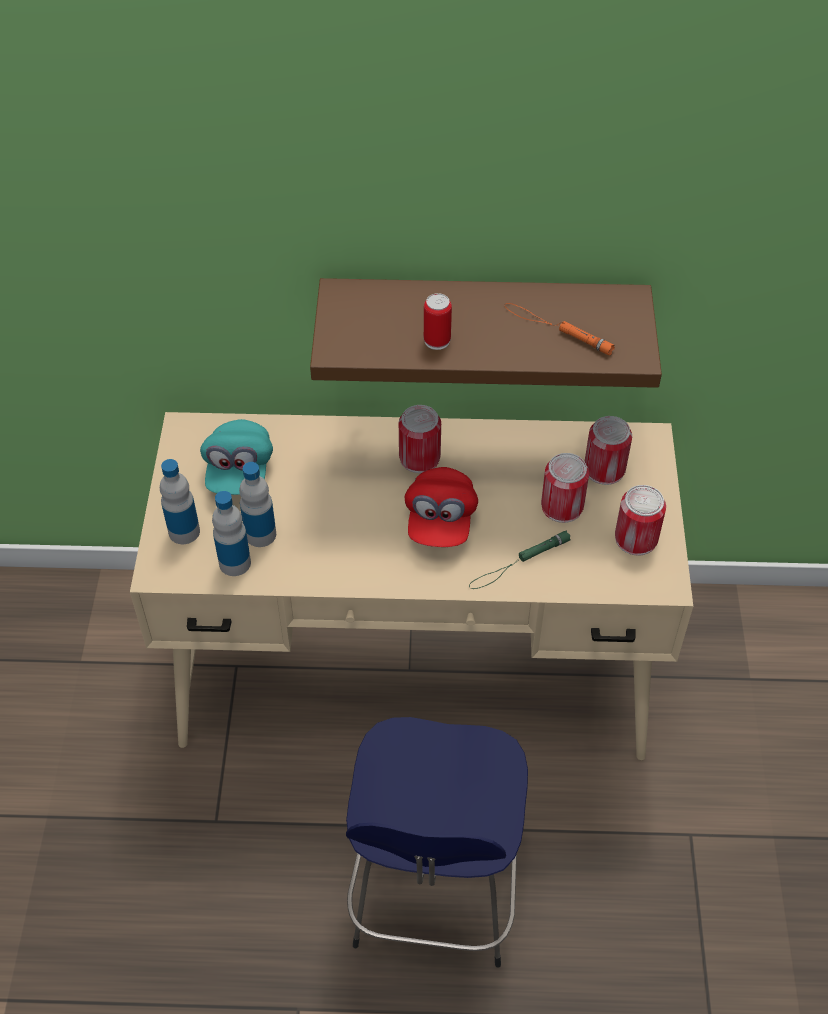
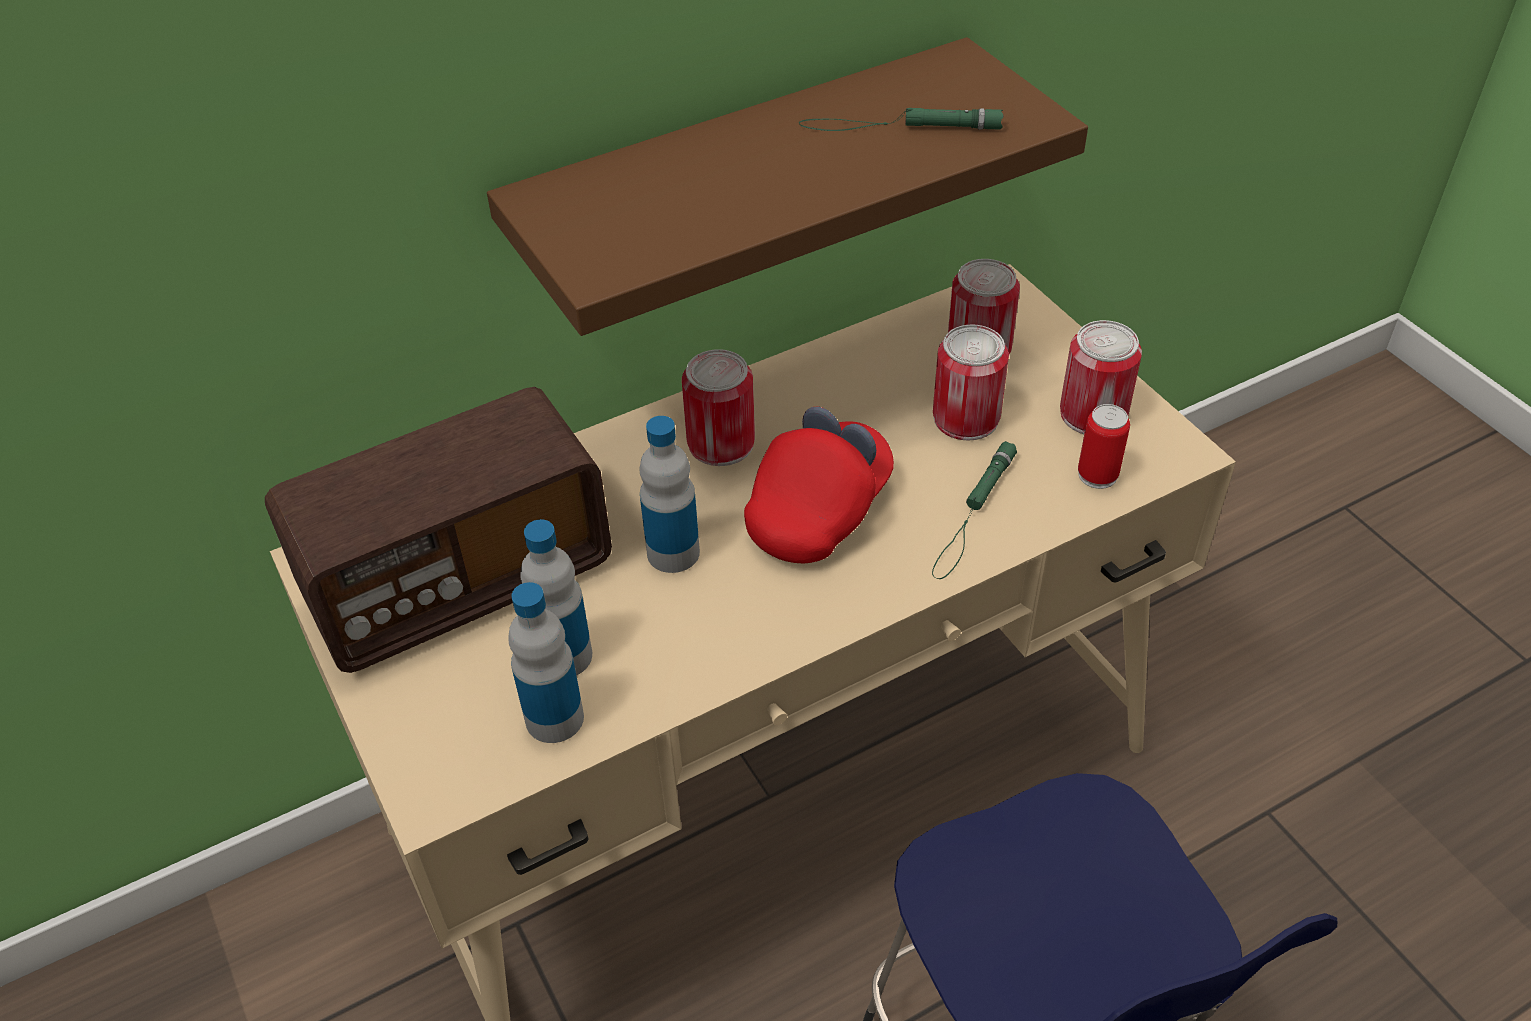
camera: 30 degrees left, 5 degrees down
(184, 531) = (433, 712): bottle -> bottle (673, 552)
(239, 471) = (459, 581): turquoise cap -> radio
(437, 340) = (744, 201): can -> can (1097, 475)
(440, 521) = (819, 511): red cap -> red cap turned 120 degrees counterclockwise
(557, 329) = (899, 126): orange flashlight -> green flashlight

